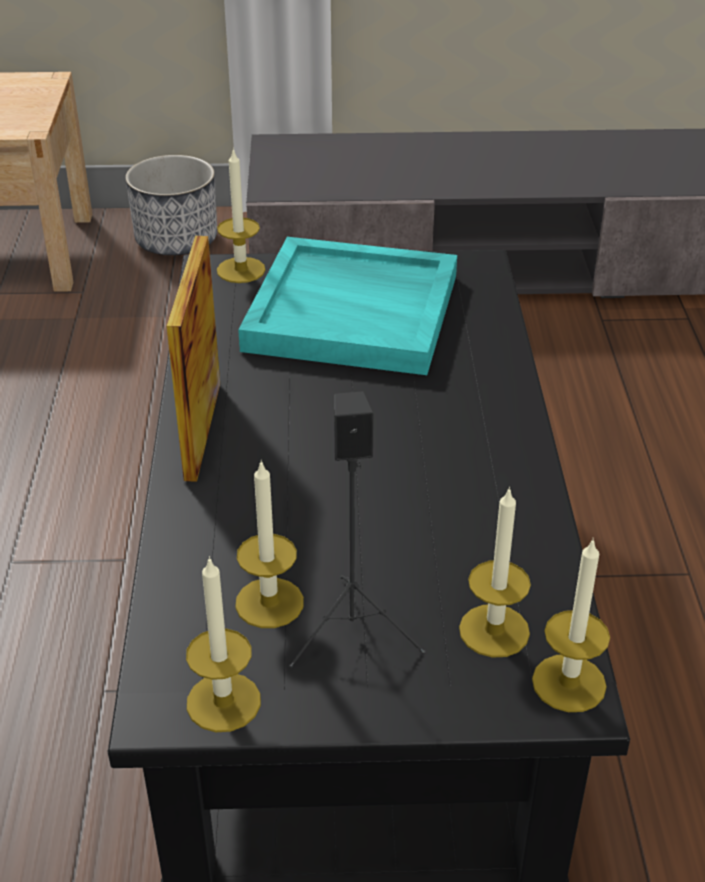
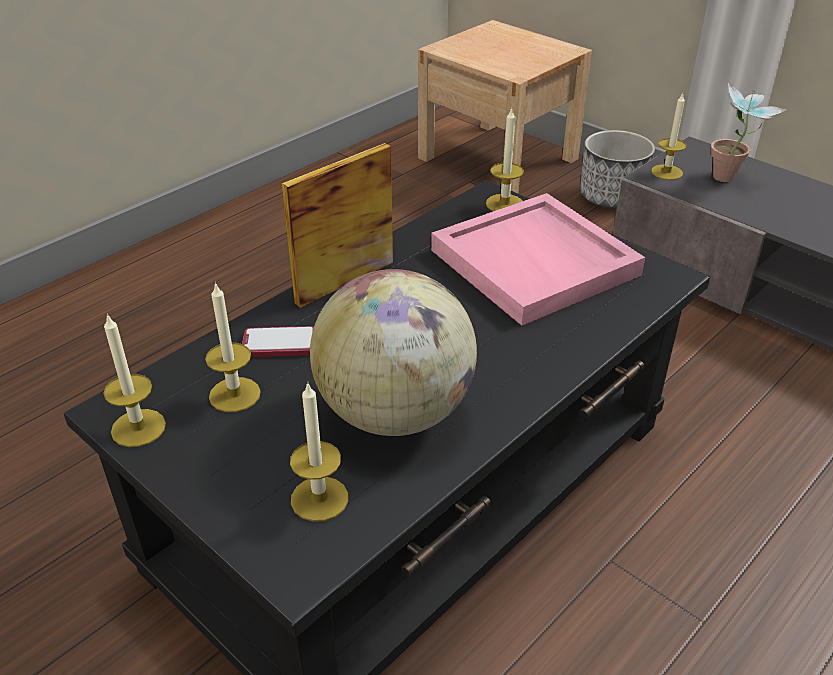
camera: 45 degrees right, 0 degrees up
(234, 528) = (279, 344): none -> phone
(344, 163) = (730, 180): none -> potted plant
(354, 311) = (536, 262): turquoise tray -> pink tray
(354, 630) = (250, 440): black speaker -> none
(440, 516) = (395, 412): none -> globe
(569, 683) = (311, 562): candle -> candle (667, 172)

